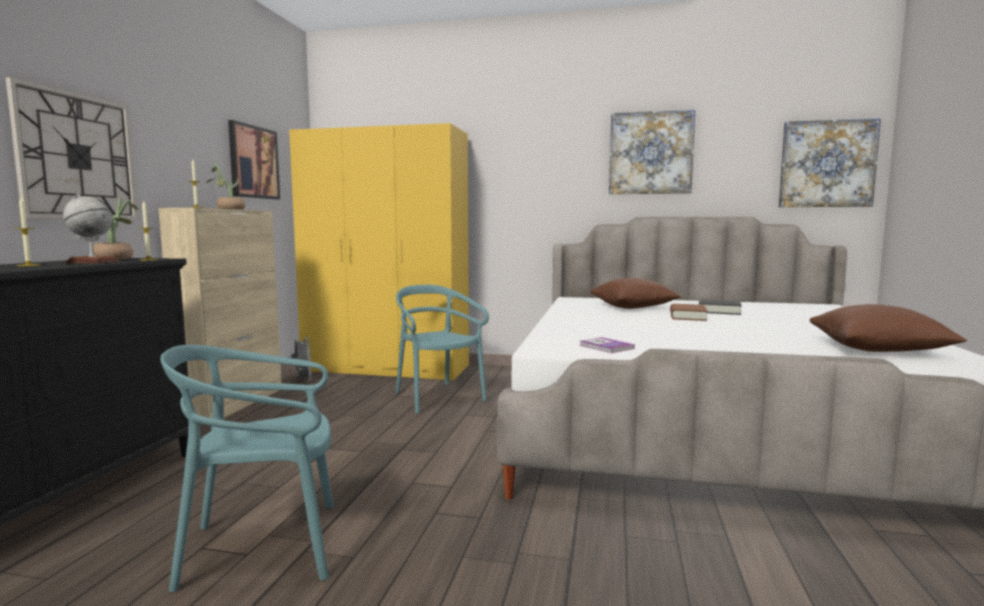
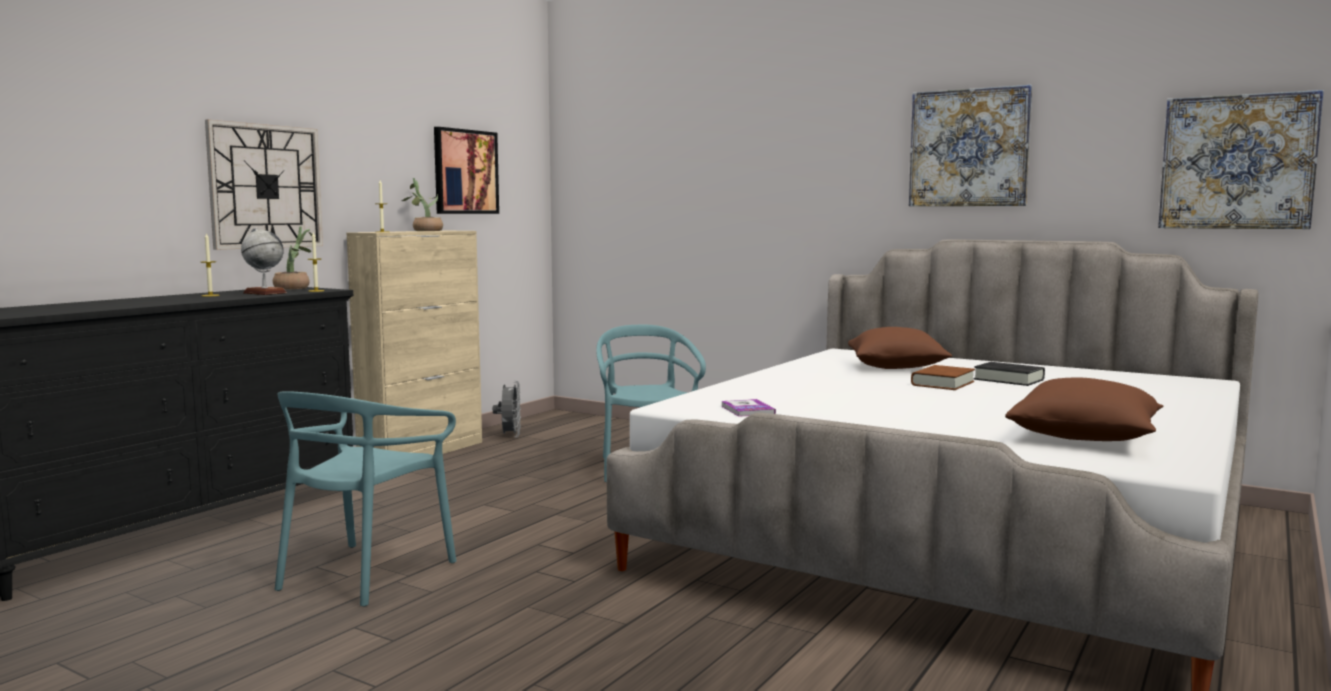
camera: 20 degrees right, 0 degrees up
(264, 547) = (365, 573): turquoise chair -> turquoise chair turned 75 degrees counterclockwise
(387, 368) = (619, 429): yellow wardrobe -> none

